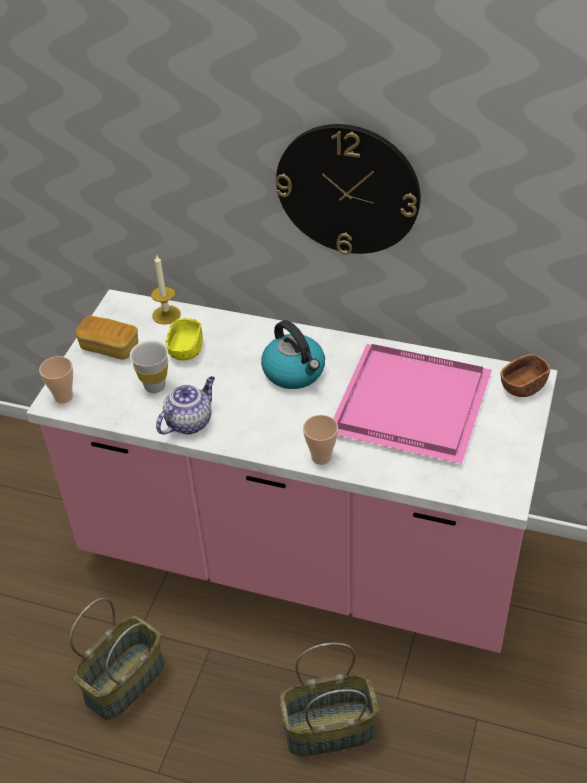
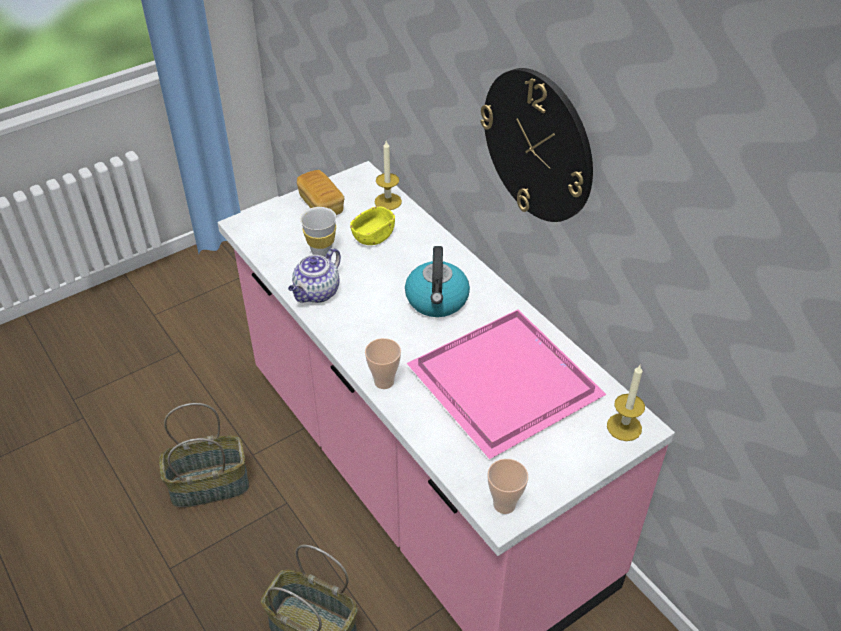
camera: 35 degrees right, 0 degrees up
(63, 397) = (252, 224): cup -> cup (504, 504)
(189, 422) = (317, 293): teapot -> teapot turned 135 degrees clockwise
(523, 386) = (624, 427): brown bowl -> candle

